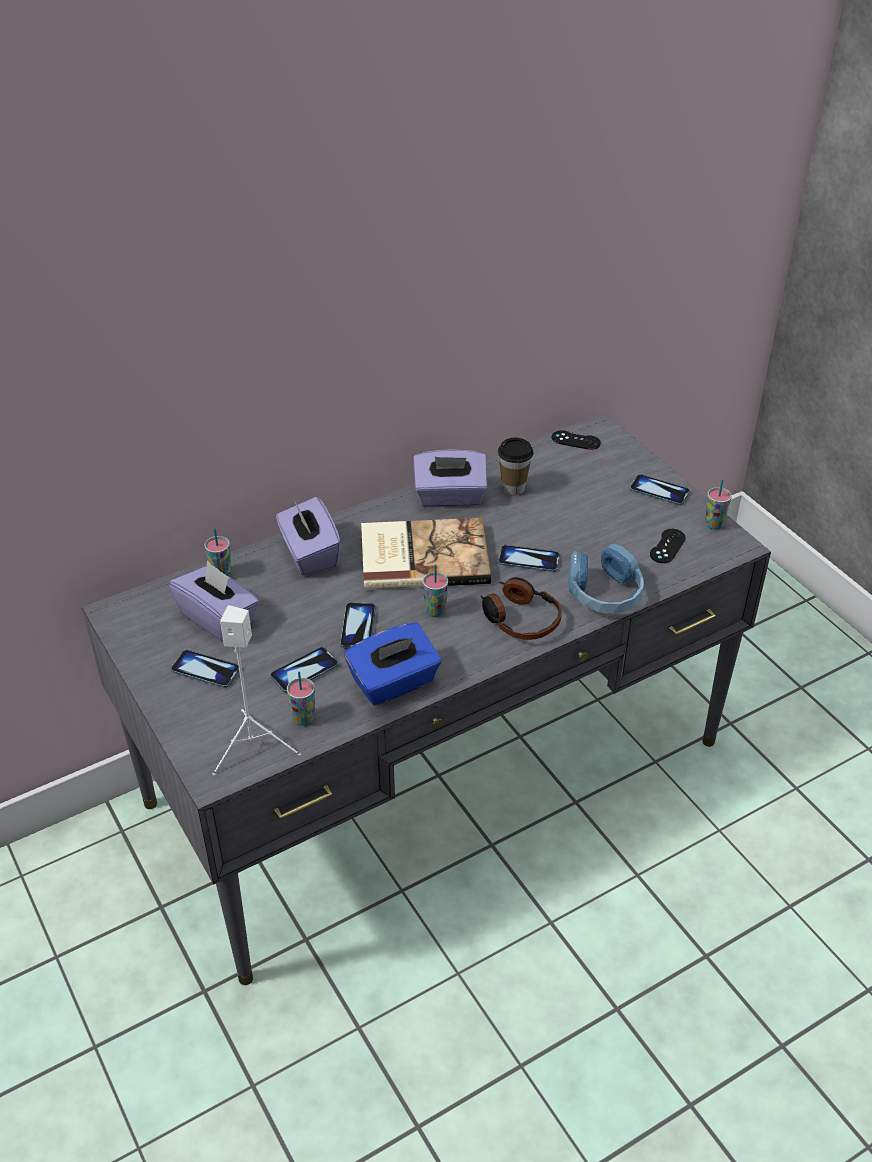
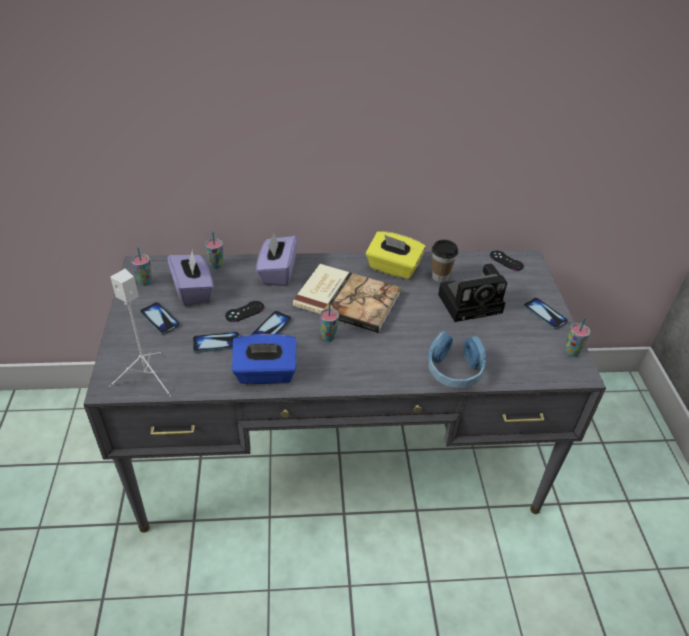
camera: 25 degrees right, 0 degrees up
(303, 718) = (191, 373): cup -> cup (145, 282)
(450, 497) = (393, 268): purple tissue box -> yellow tissue box
(519, 618) = (381, 364): headphones -> none
(528, 560) = (416, 327): phone -> none
(571, 507) = (472, 302): none -> camera
(667, 546) = (525, 354): black game controller -> black game controller (245, 311)

